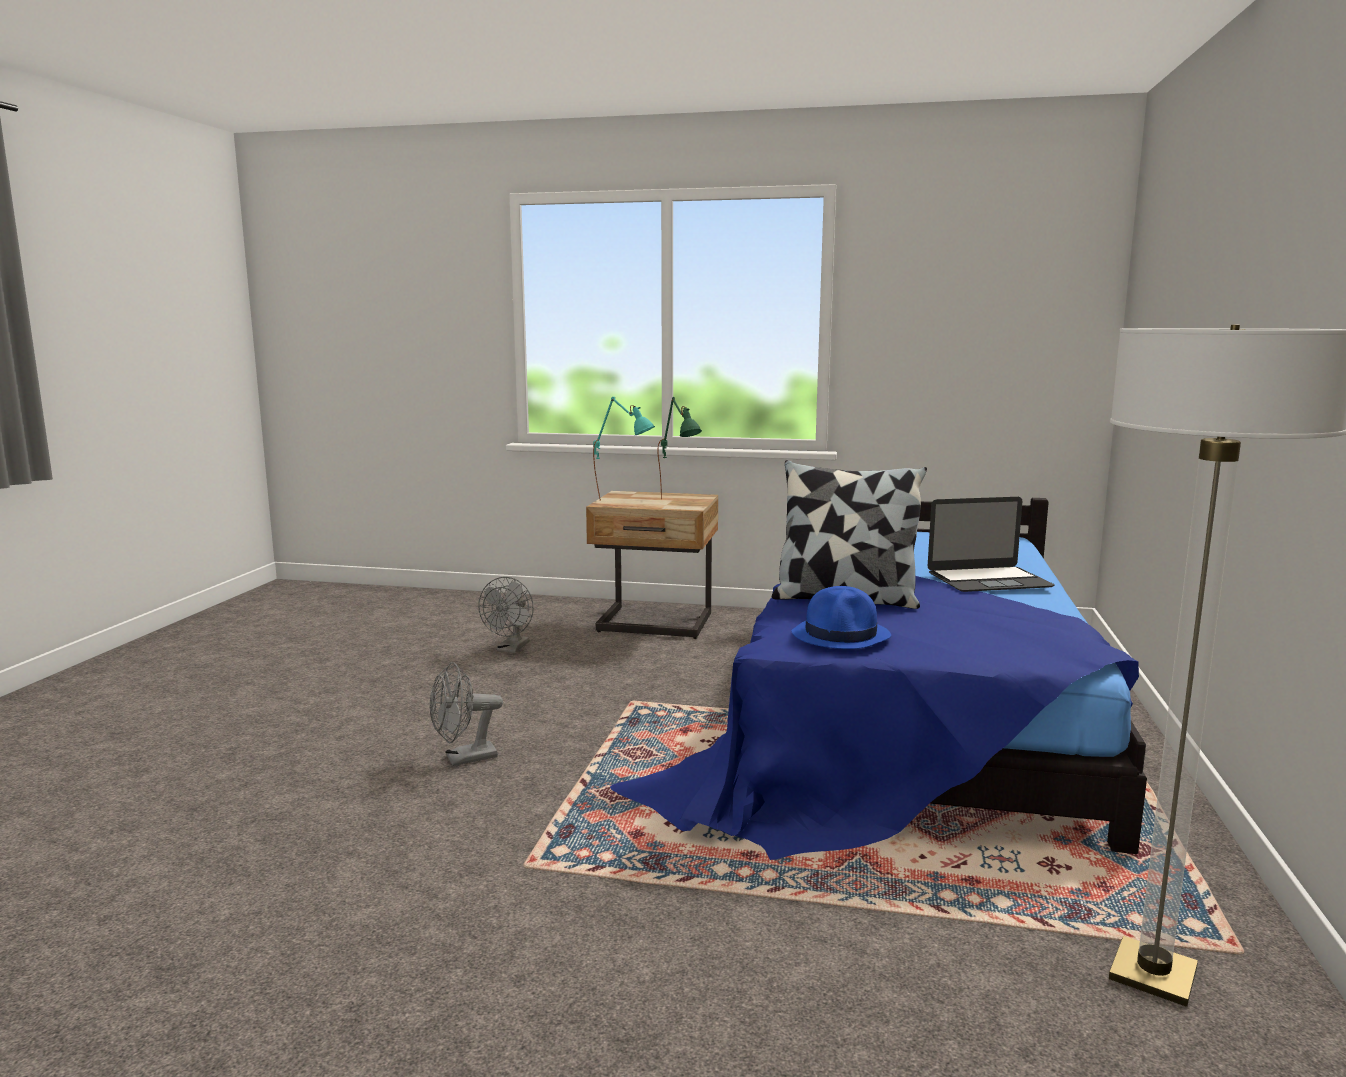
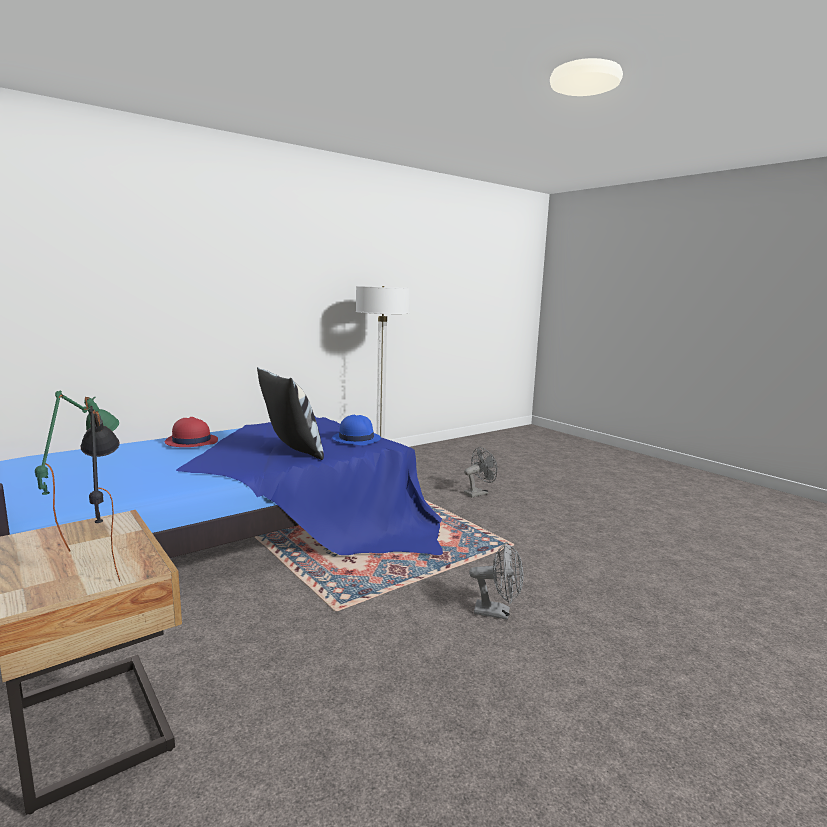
camera: 140 degrees left, 0 degrees up
(511, 649) = (309, 768): grey fan -> grey fan (478, 493)
(624, 501) = (107, 566): turquoise table lamp -> black table lamp
(988, 579) = (191, 441): laptop -> red hat

